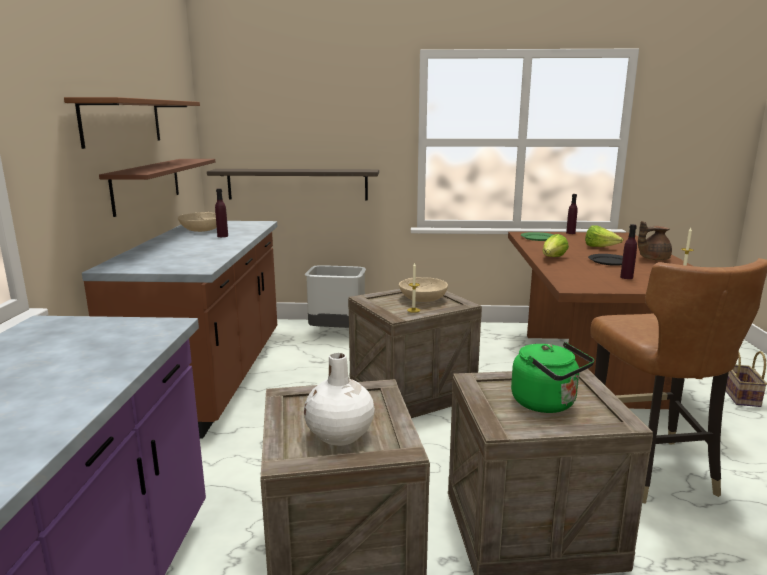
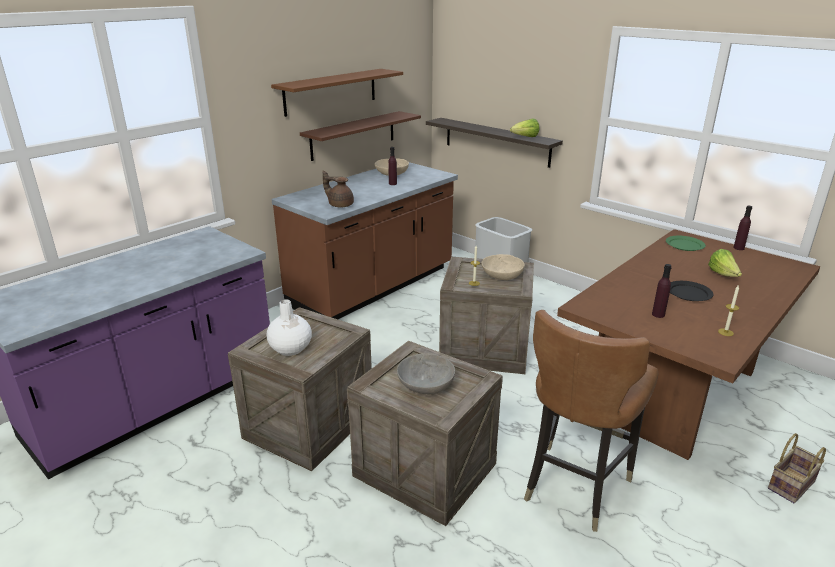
camera: 40 degrees right, 10 degrees up
(547, 404) = (425, 385): green kettle -> grey bowl
(553, 258) = (639, 273): lettuce -> lettuce (525, 137)
(652, 259) = (746, 304): brown teapot -> brown teapot (340, 205)

